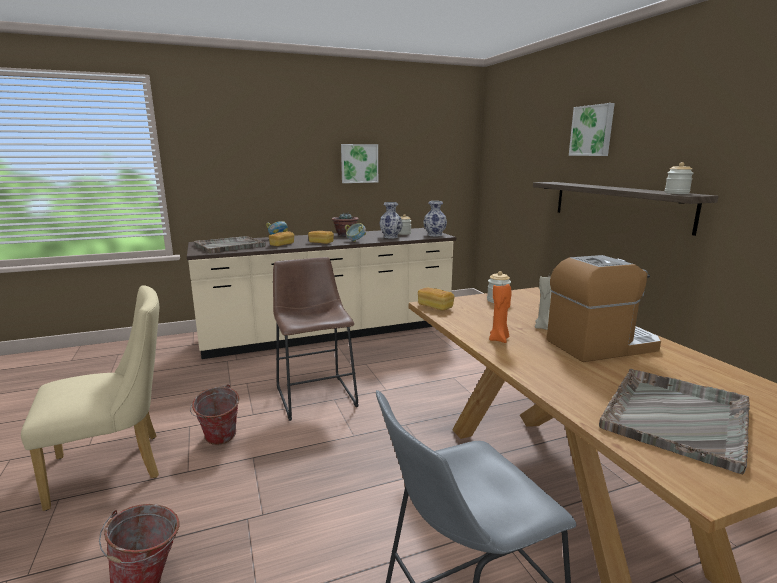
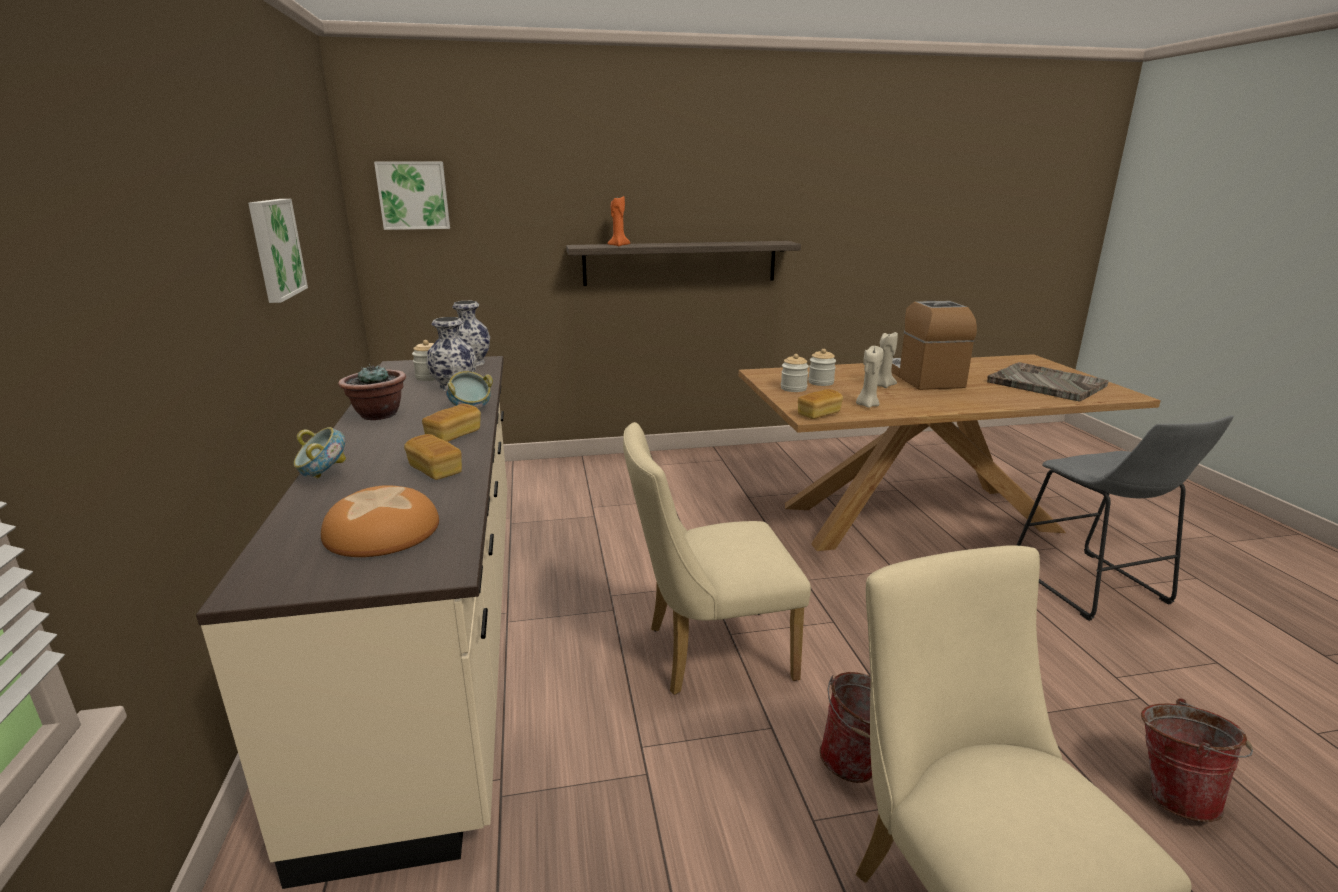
camera: 80 degrees left, 5 degrees up
(229, 246) = (381, 532): grey tray -> bread
(315, 394) = (708, 653): brown stool -> beige chair
(472, 320) = (867, 405): none -> beige candle
(499, 339) = (922, 403): orange candle -> orange candle (618, 245)
(592, 130) = (626, 175): picture -> picture (413, 195)
(676, 193) = (768, 242): jar -> jar (821, 382)

